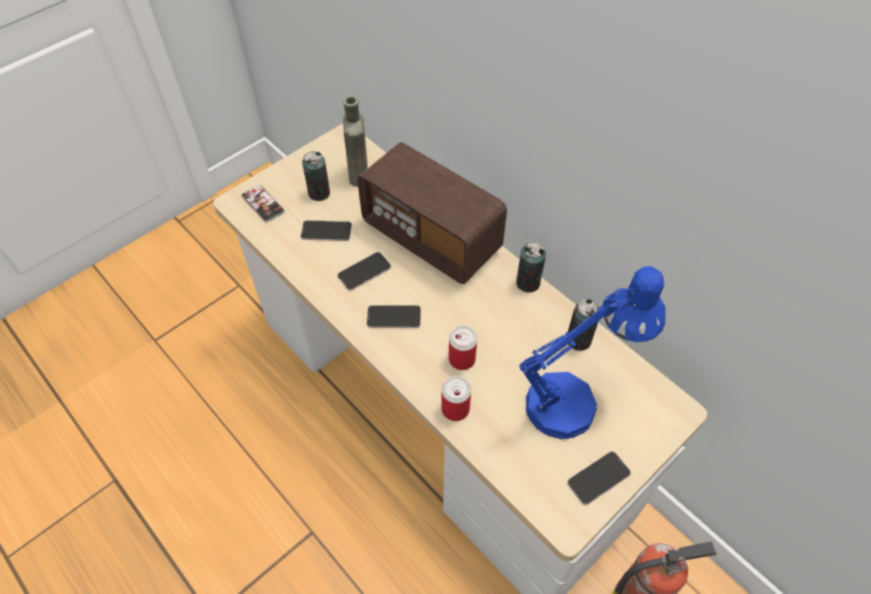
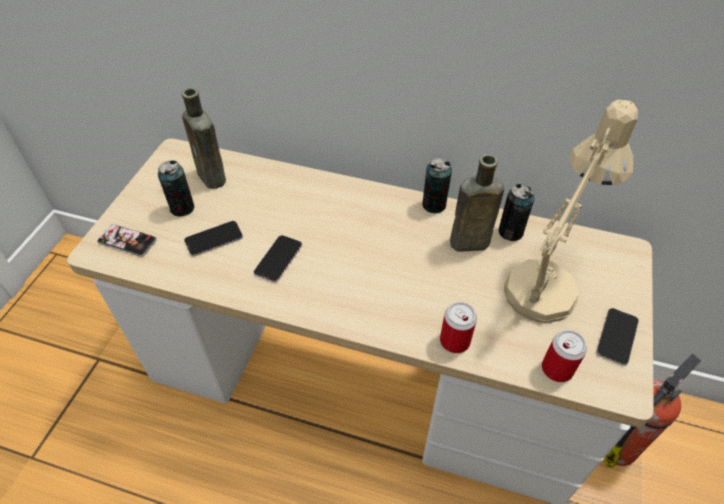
camera: 30 degrees left, 5 degrees down
(394, 317) = (337, 287): phone -> none
(431, 237) = (321, 203): radio -> none
(462, 359) = (427, 294): can -> can (557, 369)
(530, 331) = (466, 243): none -> brown bottle
(574, 400) = (546, 282): blue table lamp -> beige table lamp

